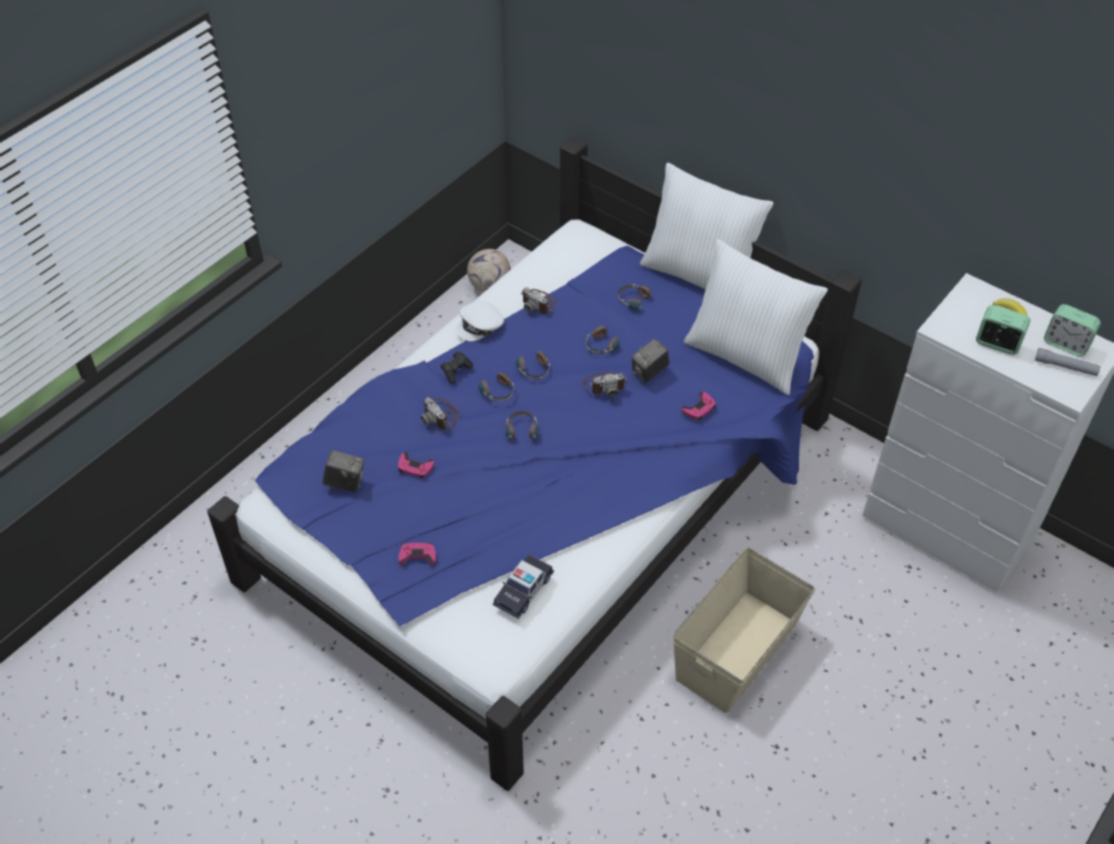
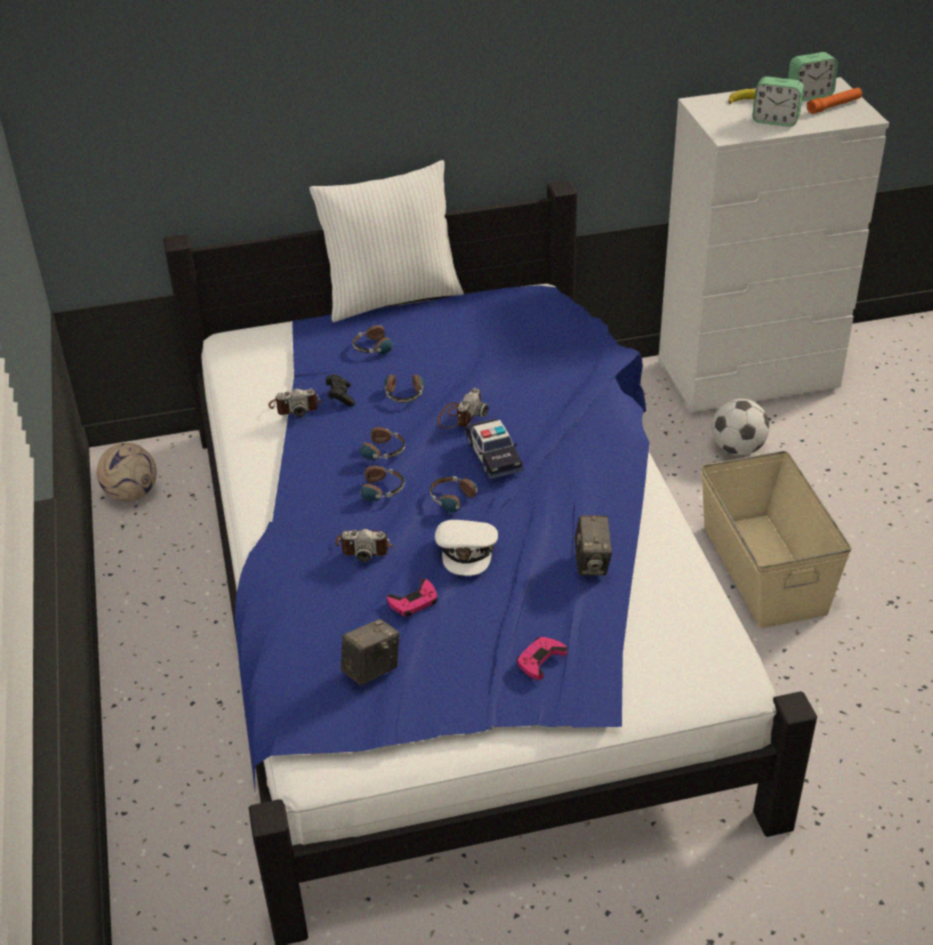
camera: 50 degrees left, 10 degrees down
(456, 371) = (315, 506): black game controller -> black game controller (340, 397)
(480, 325) = (272, 459): white cap -> white cap (467, 550)
(523, 590) = (663, 603): toy car -> toy car (493, 455)
(649, 372) = (478, 381): camera -> camera (592, 563)
(699, 408) = (558, 375): pink game controller -> none
(746, 356) = (525, 320): white pillow -> none
(853, 566) = (737, 449): none -> football
(997, 344) = (775, 120): alarm clock -> alarm clock turned 135 degrees counterclockwise
(1065, 367) = (834, 106): grey flashlight -> orange flashlight

